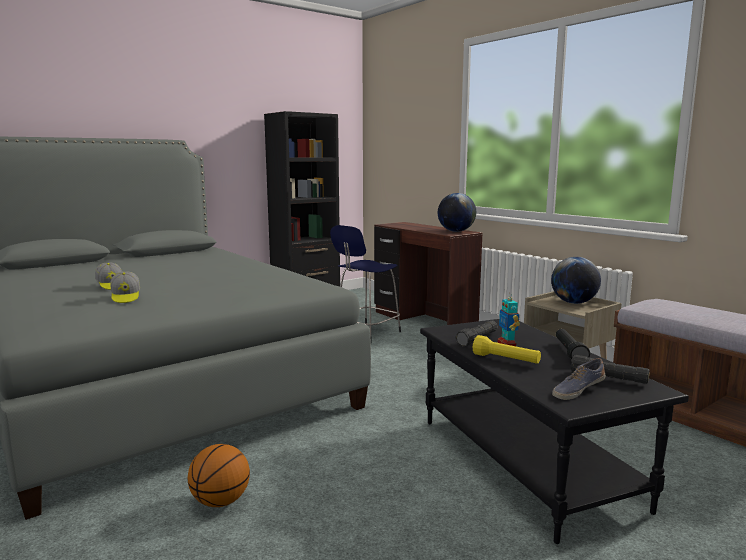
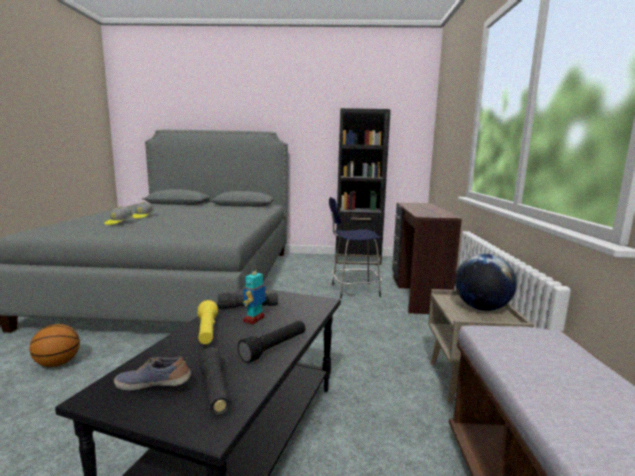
camera: 40 degrees right, 0 degrees up
(456, 231) = (438, 214): globe -> none

